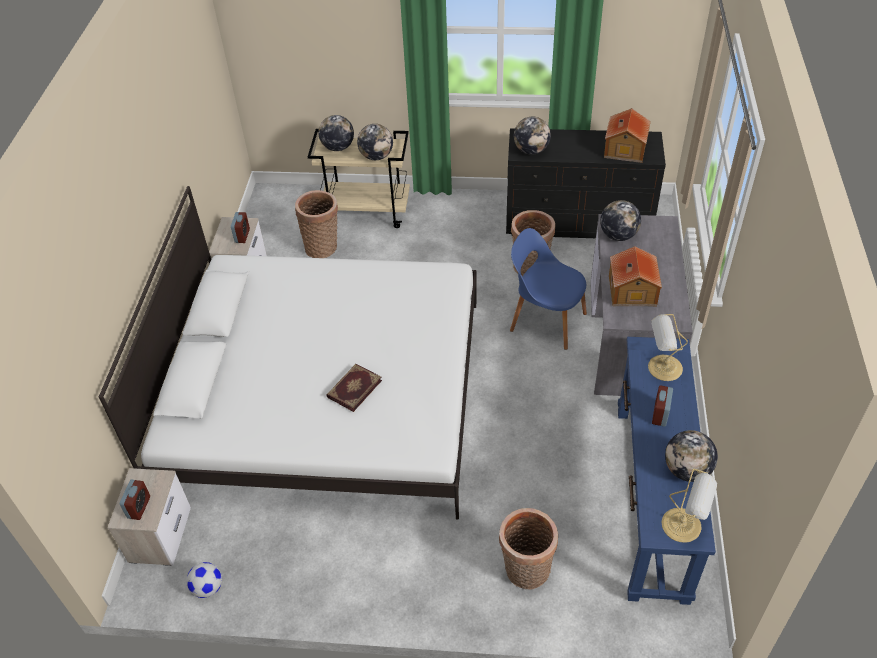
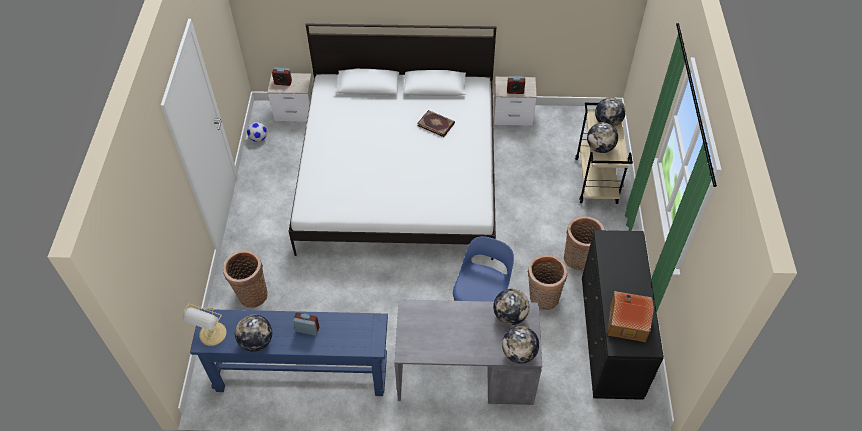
camera: 85 degrees right, 5 degrees up
(323, 247) = (549, 157): basket -> basket (579, 260)
(353, 388) = (360, 163): book -> book (436, 124)
(531, 150) = (611, 247): globe -> globe (519, 353)
(631, 291) = (440, 321): toy house -> none
(663, 368) = (353, 335): table lamp -> none

